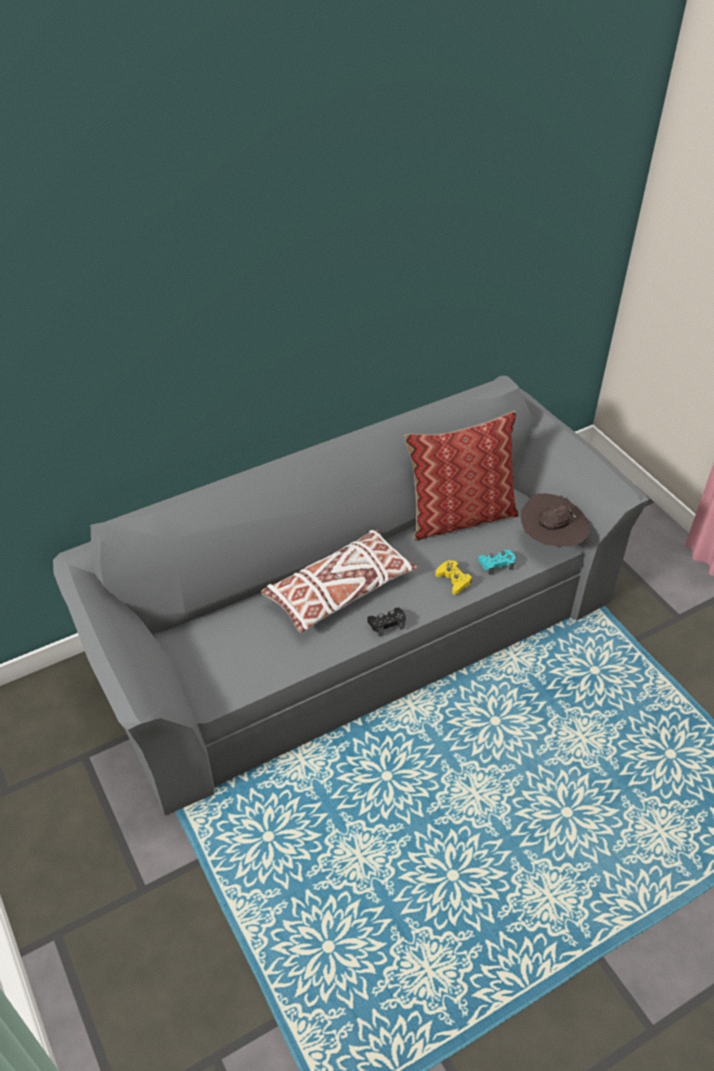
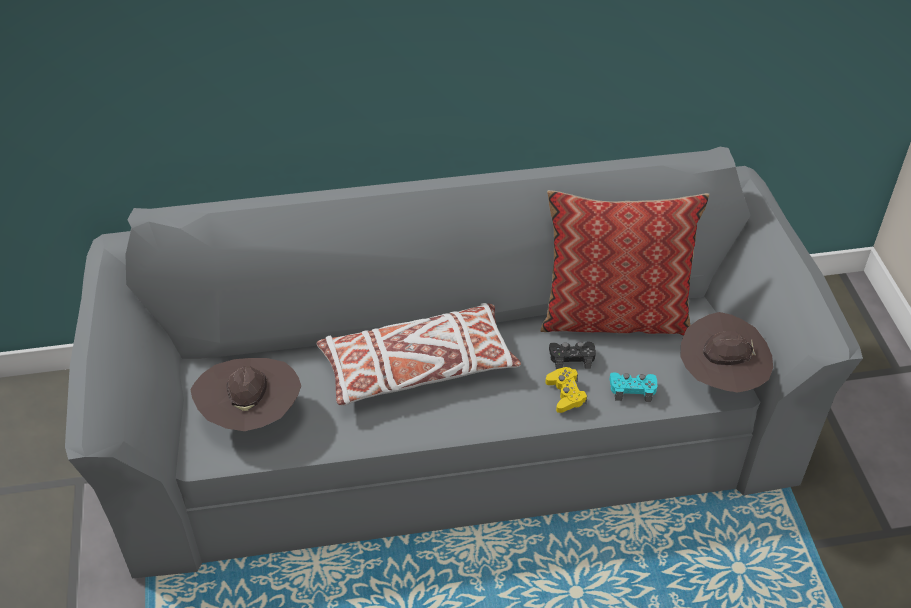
camera: 20 degrees right, 0 degrees up
(233, 660) = (252, 416): none -> brown hat
(387, 624) = (455, 425): black game controller -> black game controller (572, 358)

